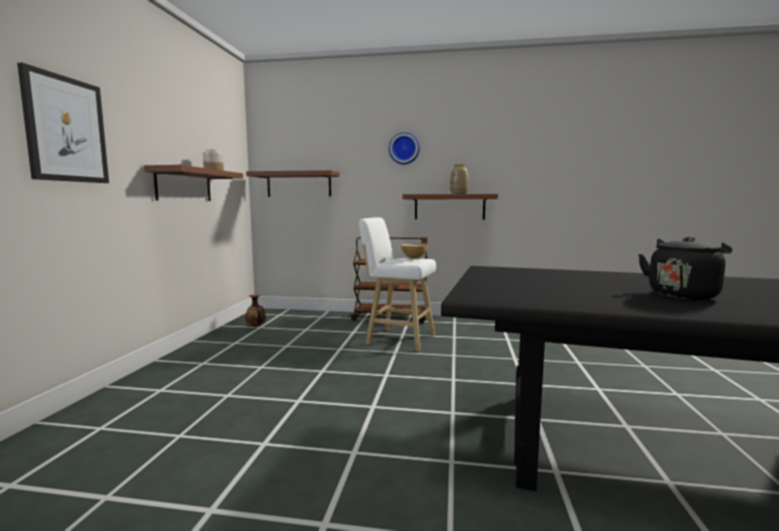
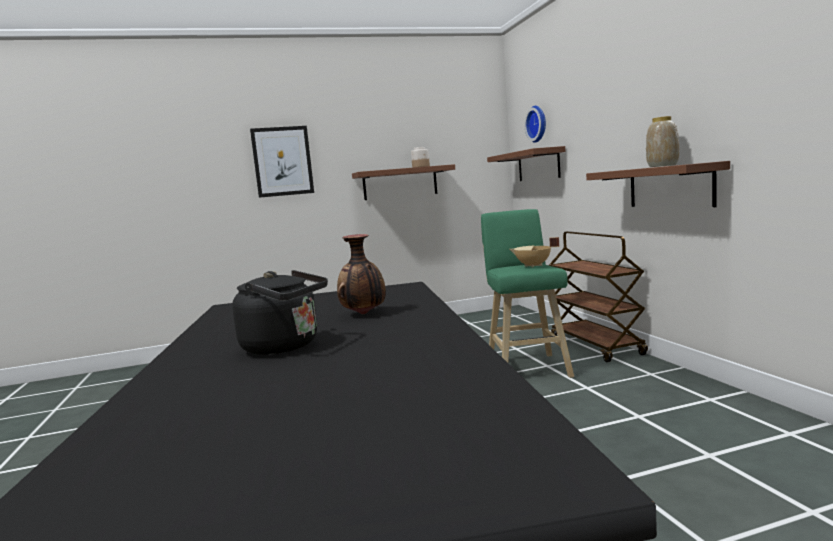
camera: 65 degrees right, 0 degrees up
(256, 326) = (469, 322): vase -> vase (364, 314)
(397, 339) = (527, 368): white stool -> green stool
(404, 148) = (618, 102): wall clock -> wall clock (538, 124)

